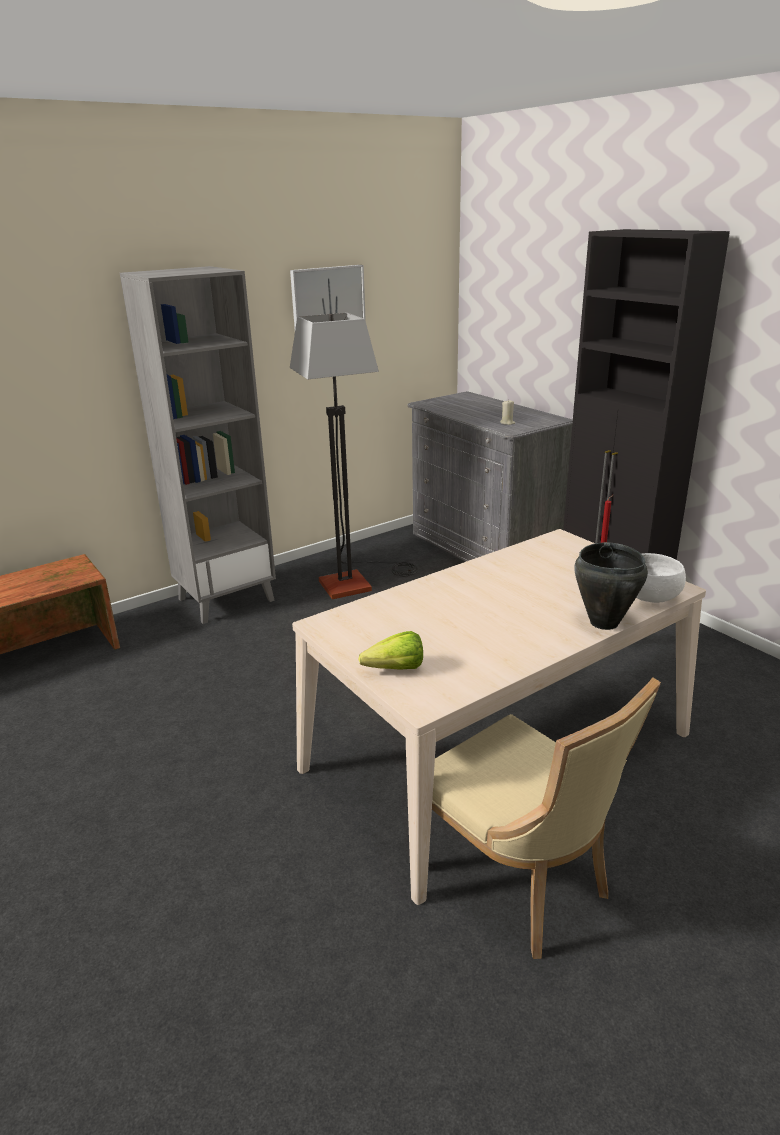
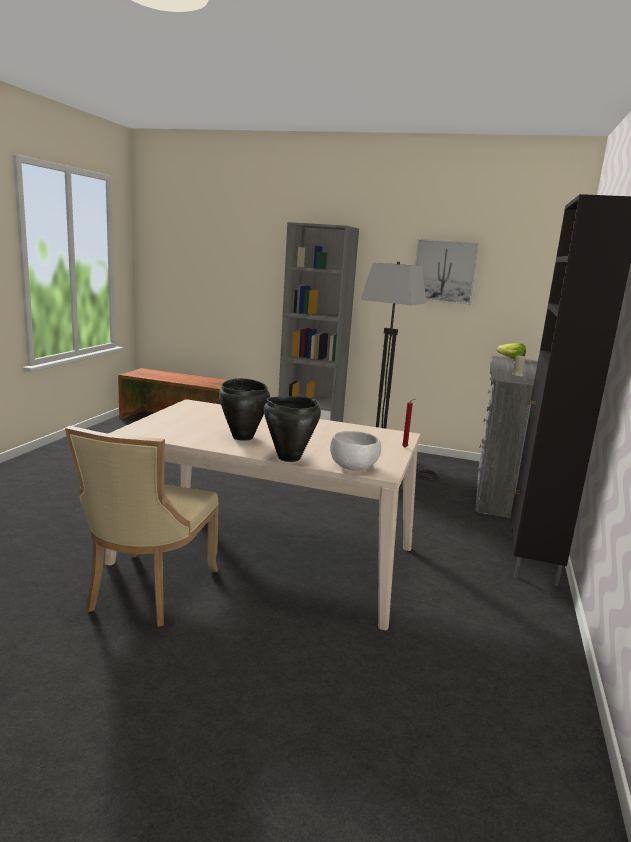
camera: 50 degrees right, 10 degrees down
(390, 669) = (160, 421): lettuce -> lettuce (509, 359)
(508, 629) = (243, 437): none -> black cooking pot

